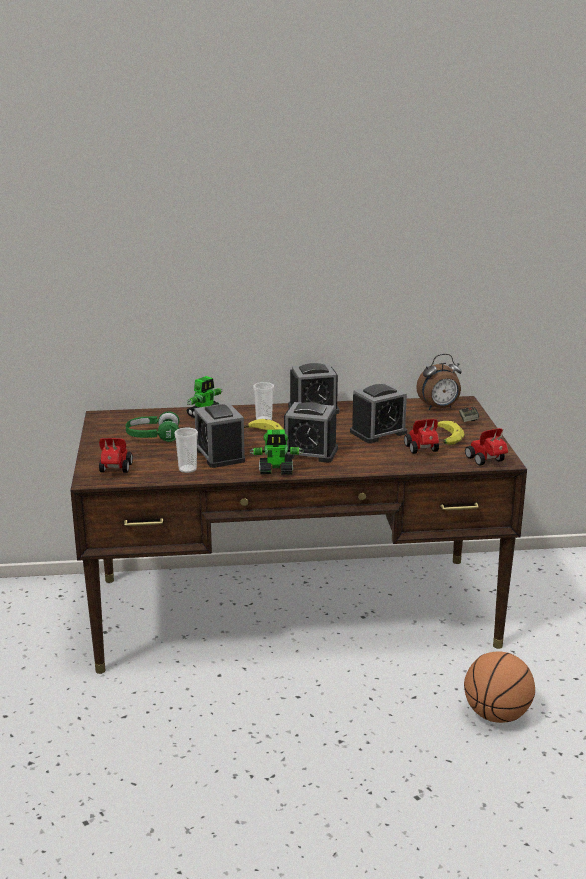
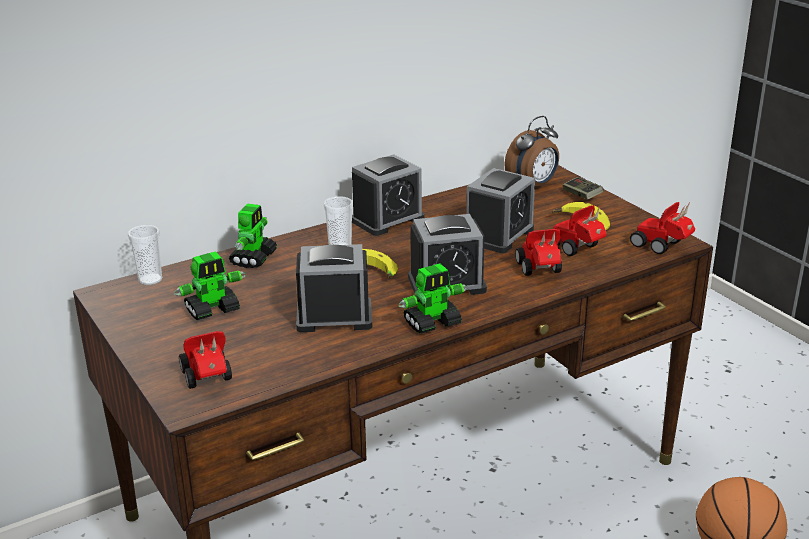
camera: 25 degrees left, 5 degrees up
(153, 436) = (213, 310): green headphones -> toy robot
(187, 469) = (312, 351): cup -> cup (150, 280)
(220, 455) = (334, 316): alarm clock -> alarm clock turned 135 degrees clockwise
(381, 458) = (540, 271): none -> toy car

